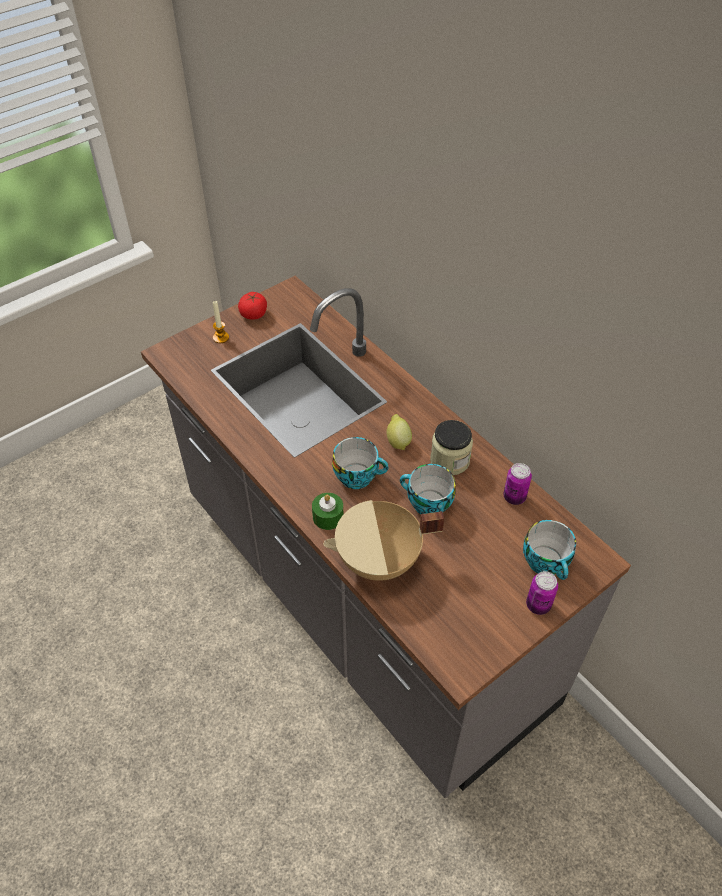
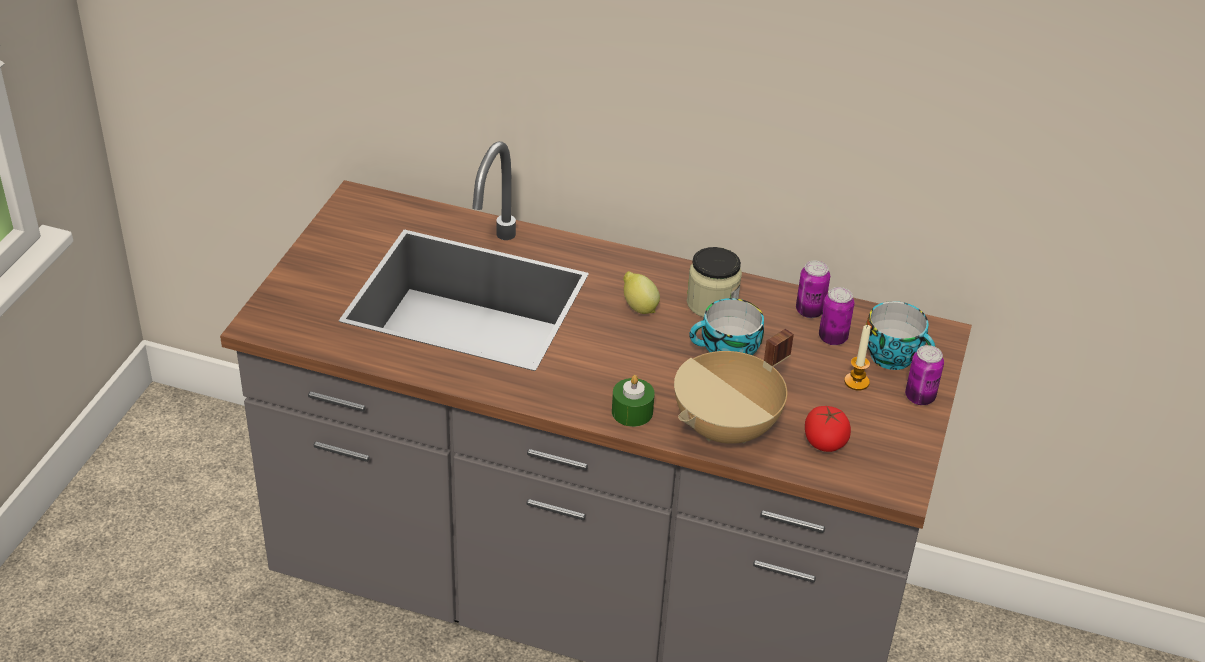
camera: 35 degrees left, 10 degrees down
(221, 337) = (316, 281): candle -> candle (856, 382)
(254, 314) = (333, 240): tomato -> tomato (825, 441)
(358, 476) = (627, 358): cup -> none
(513, 526) = (832, 338): none -> can

